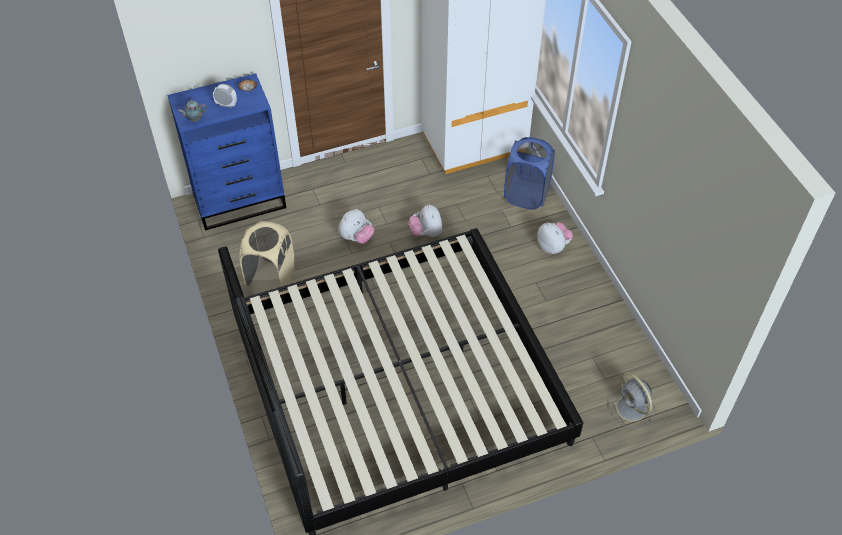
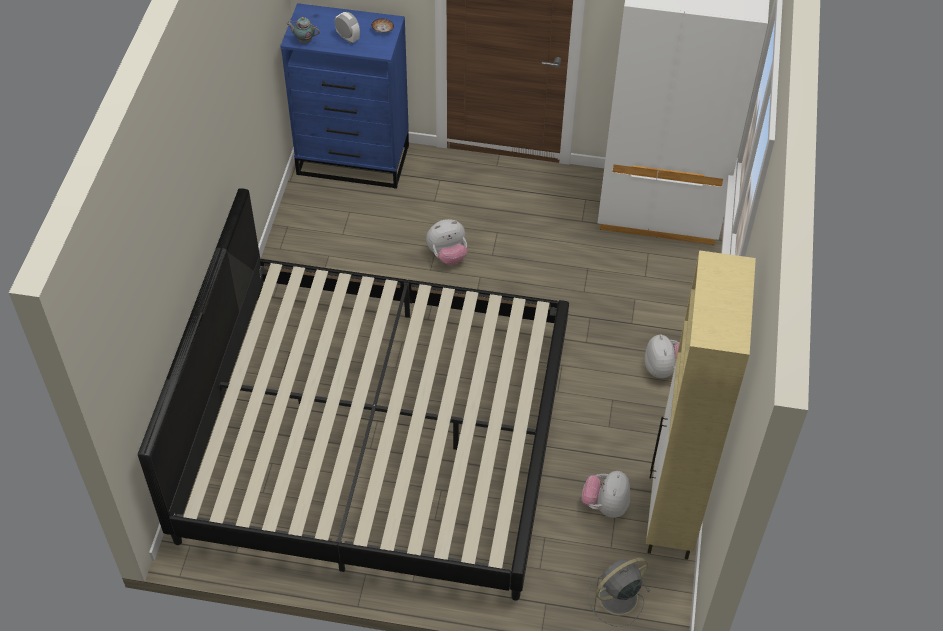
camera: 30 degrees right, 0 degrees up
(271, 280) = (325, 259): beige laundry basket -> none
(426, 233) = (528, 285): plush toy -> plush toy (605, 505)
(526, 195) = (677, 295): blue laundry basket -> none
(625, 338) = (671, 516): none -> beige cabinet
(632, 409) = (616, 598): grey fan -> grey fan turned 60 degrees clockwise

